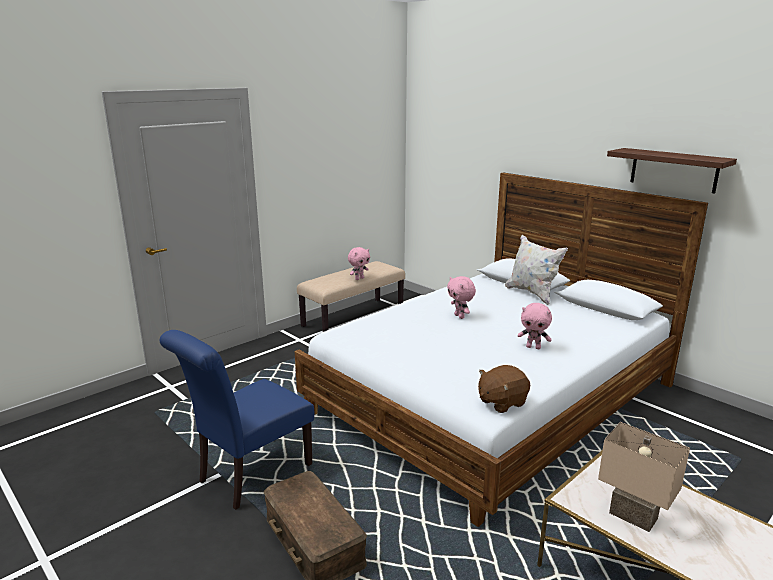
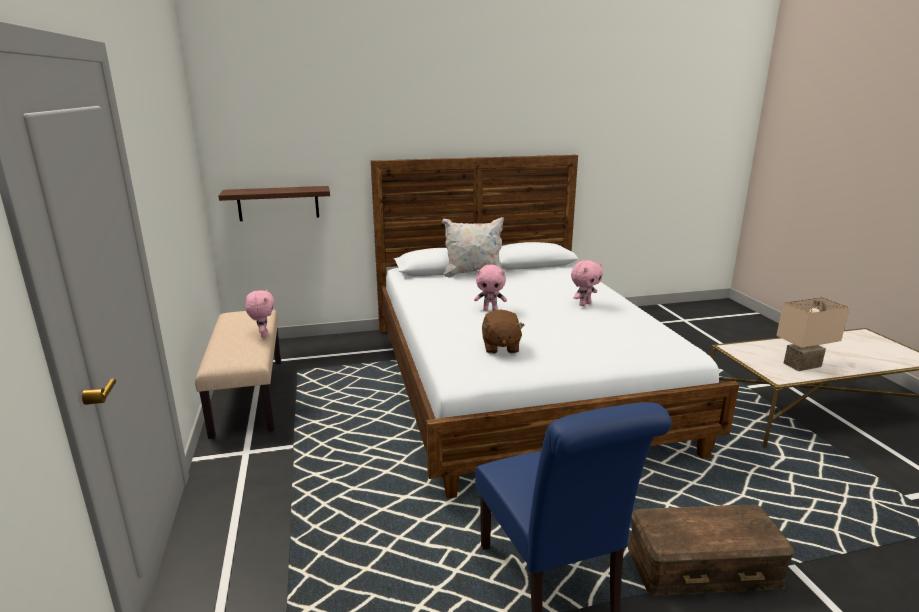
camera: 60 degrees left, 0 degrees up
(501, 402) = (677, 342): brown plush toy -> brown plush toy (500, 347)
(673, 170) = (546, 132): shelf -> shelf (278, 203)

